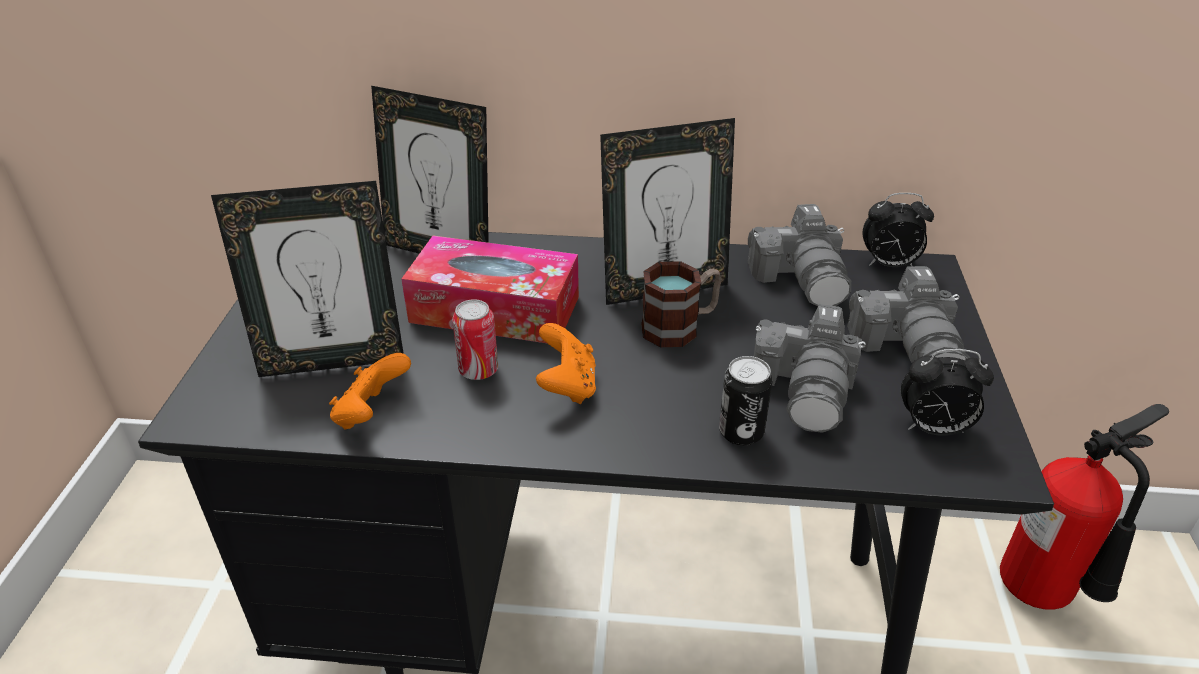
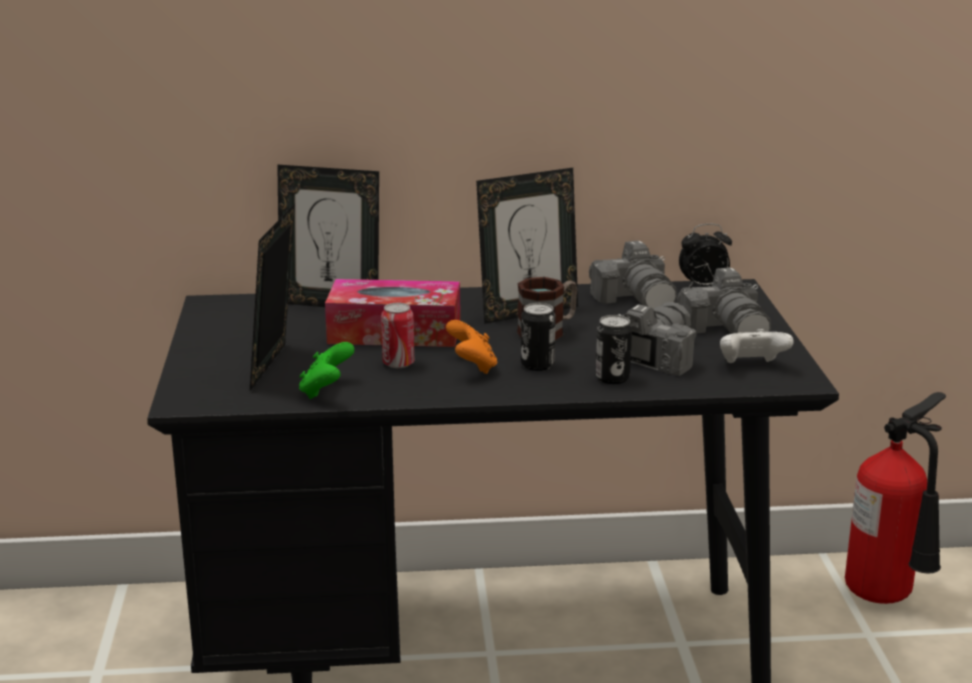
camera: 10 degrees left, 15 degrees down
(333, 361) = (277, 367): picture frame -> picture frame turned 120 degrees clockwise
(371, 414) = (326, 391): orange game controller -> green game controller
(650, 392) = (537, 365): none -> can
(807, 389) = (655, 355): camera -> camera turned 150 degrees counterclockwise
(933, 429) = (751, 366): alarm clock -> white game controller

